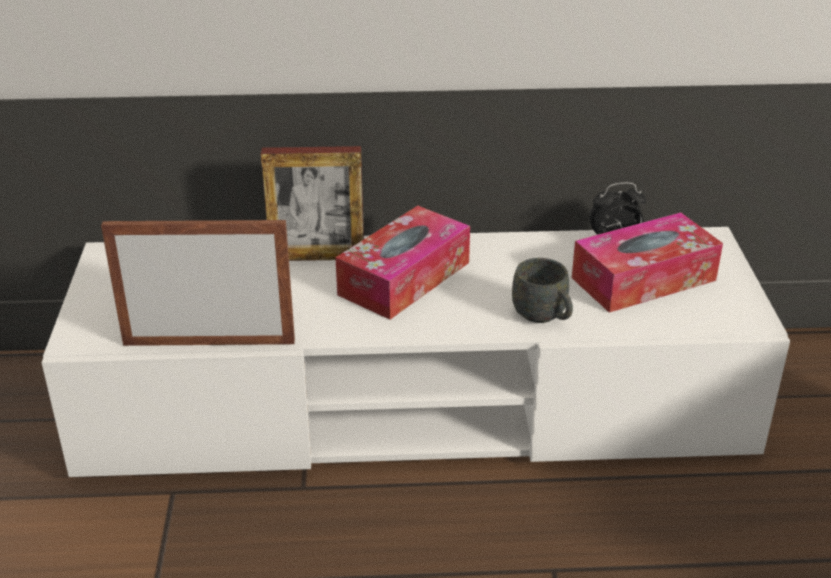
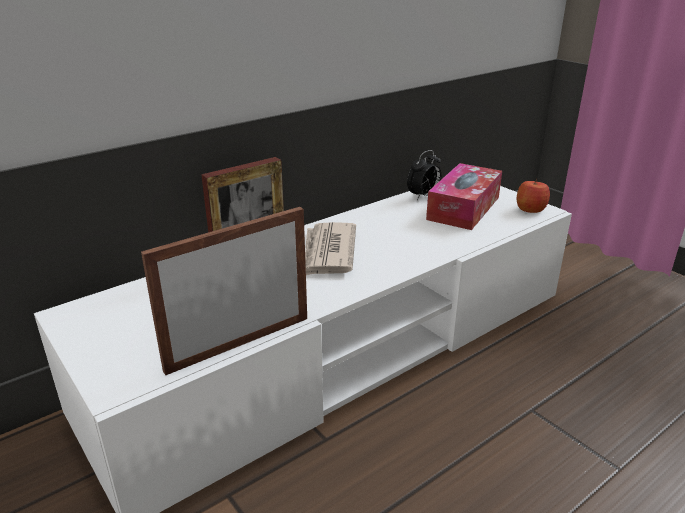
camera: 35 degrees left, 5 degrees down
(404, 278) = (328, 252): tissue box -> newspaper
(544, 317) = (441, 244): grey mug -> none
(735, 313) = (530, 209): none -> apple

